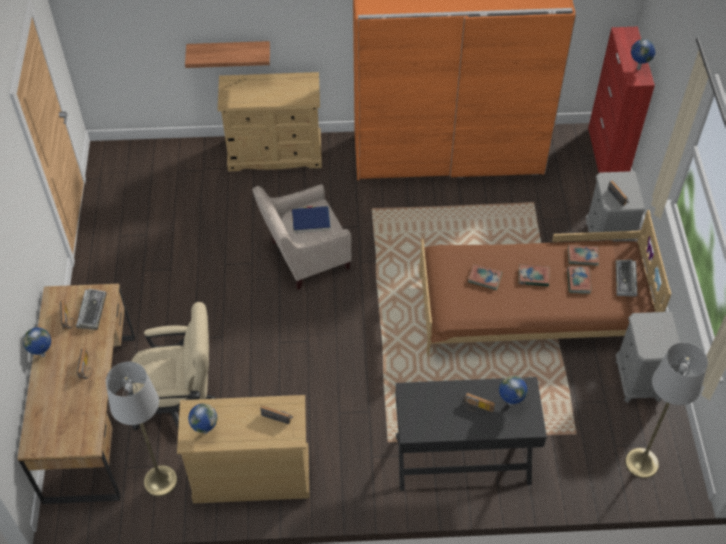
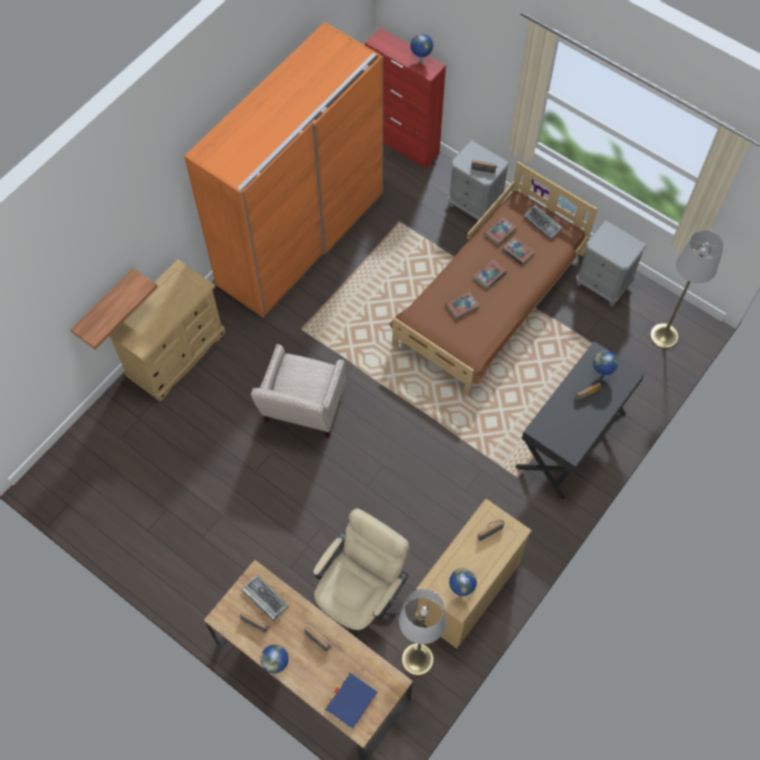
camera: 50 degrees left, 10 degrees up
(311, 221) = (300, 378): blue book -> blue book (351, 701)

